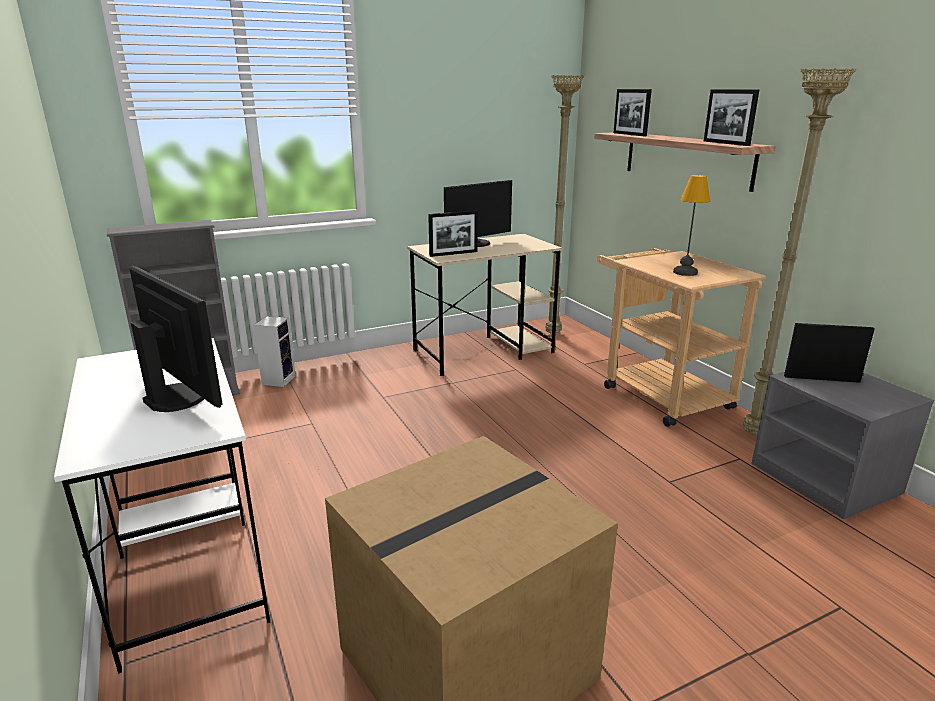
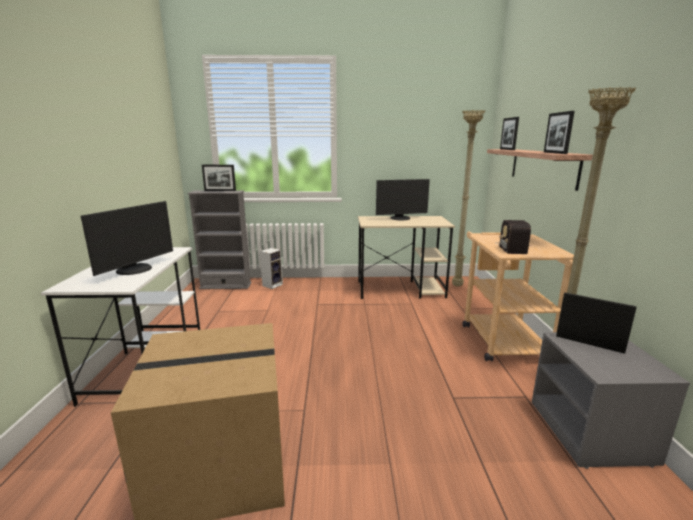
camera: 25 degrees right, 5 degrees down
(179, 397) = (135, 270): monitor -> monitor turned 45 degrees clockwise
(453, 254) = (378, 222): picture frame -> picture frame (220, 190)
(686, 272) = (512, 247): table lamp -> radio

